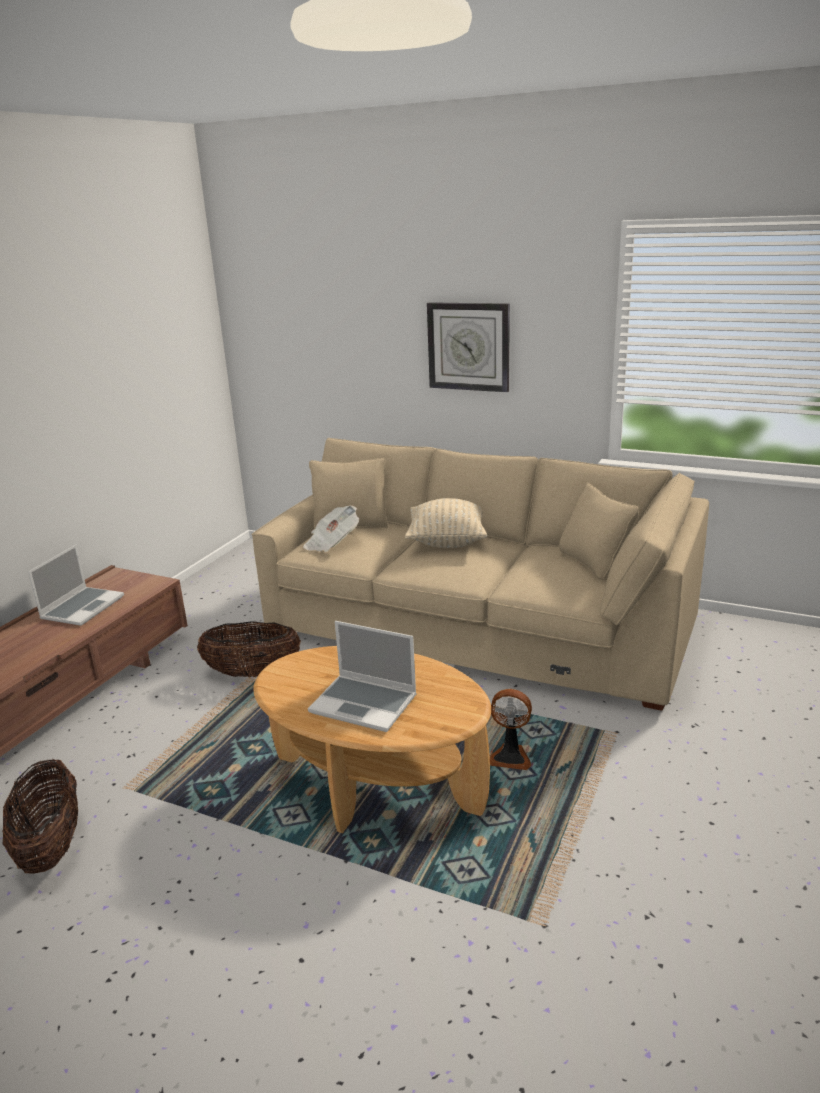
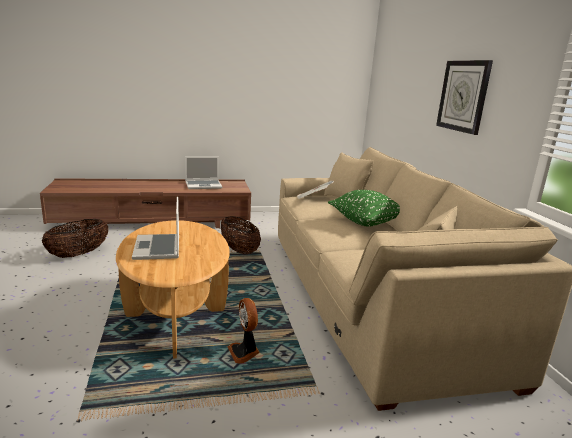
camera: 50 degrees right, 5 degrees down
(447, 542) = (365, 222): beige pillow -> green pillow

